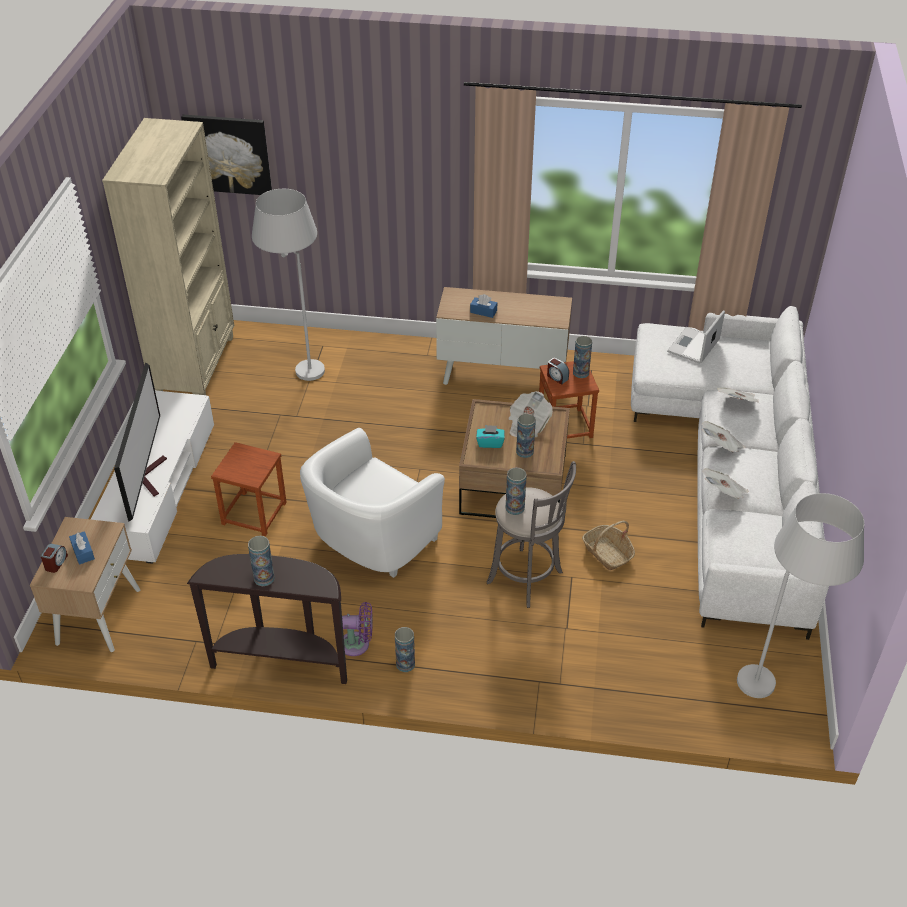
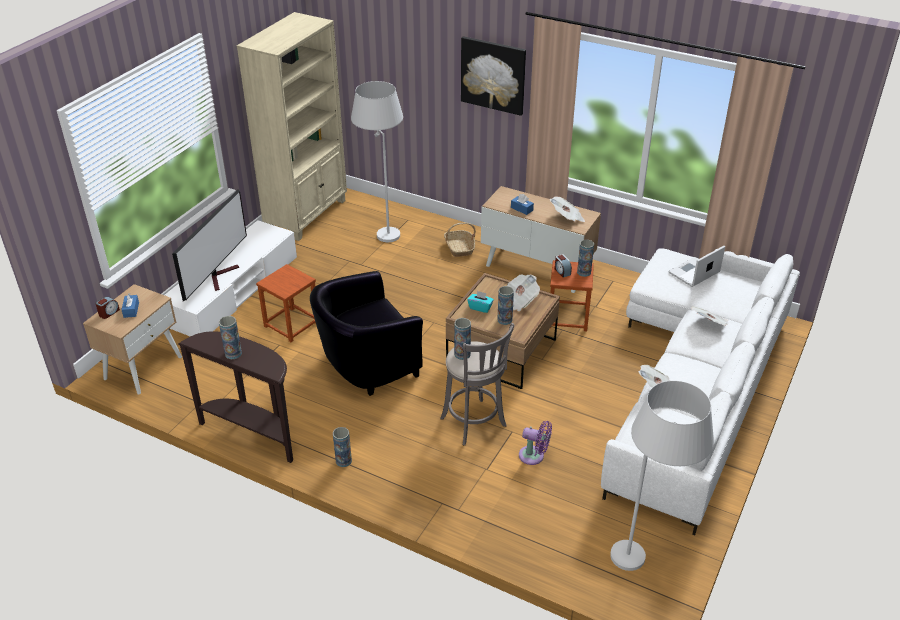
camera: 20 degrees right, 5 degrees down
(228, 154) = (355, 52): picture -> picture (493, 75)
(358, 644) = (315, 436): purple fan -> purple fan (534, 456)
(371, 543) = (366, 366): white armchair -> black armchair
(607, 553) = (552, 421): basket -> basket (459, 248)
(721, 446) = (676, 354): newspaper -> newspaper (567, 218)

